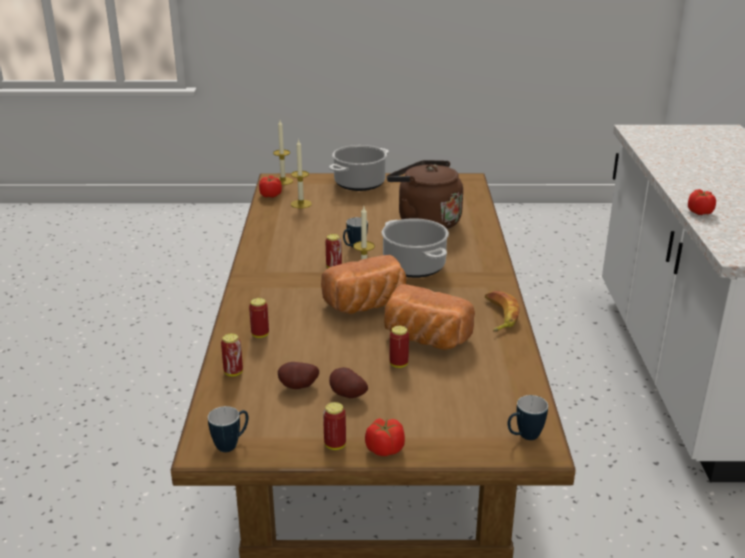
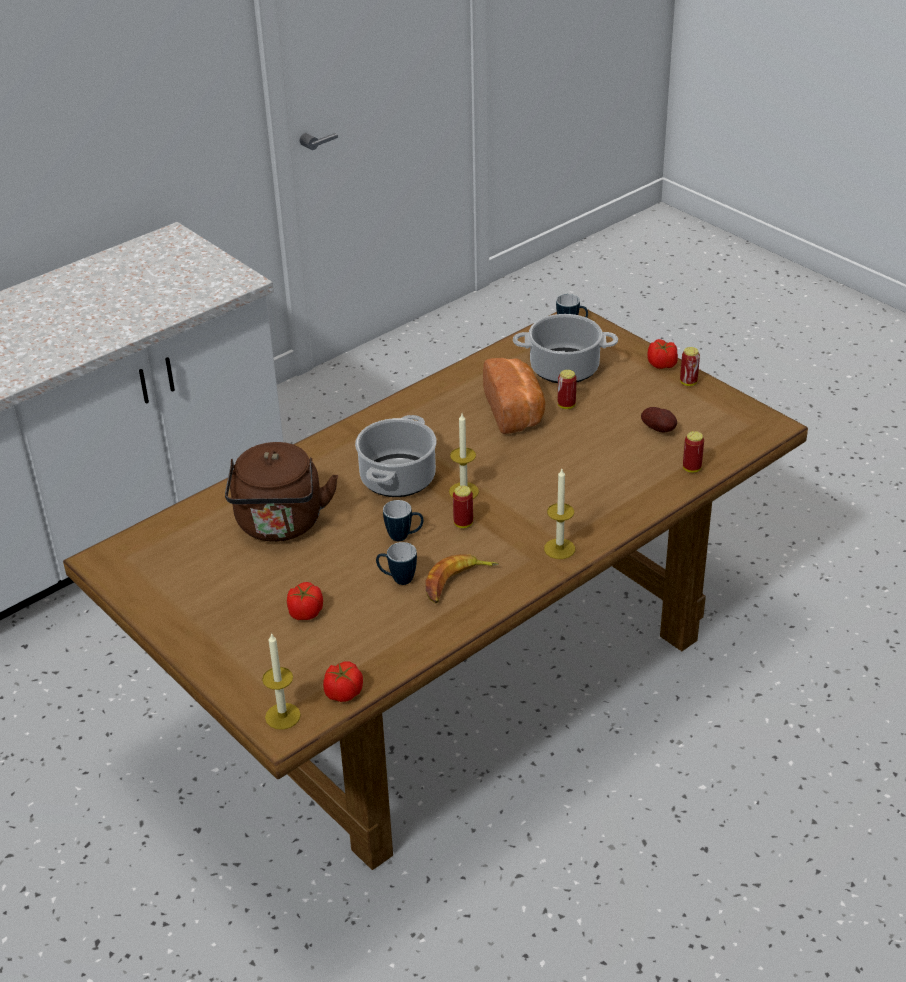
camera: 130 degrees left, 10 degrees up
(231, 444) = (753, 418): mug -> mug (397, 579)
(260, 335) = (629, 489): can -> none
(301, 204) = (339, 647): candle -> candle (559, 549)
(346, 395) = (636, 406): potato -> none
(360, 183) = (214, 640): cooking pot -> cooking pot (563, 369)
(367, 305) = (505, 464): bread -> none
(498, 315) = (430, 396): banana -> banana (457, 583)
(699, 212) = (154, 319): tomato -> tomato (305, 612)

